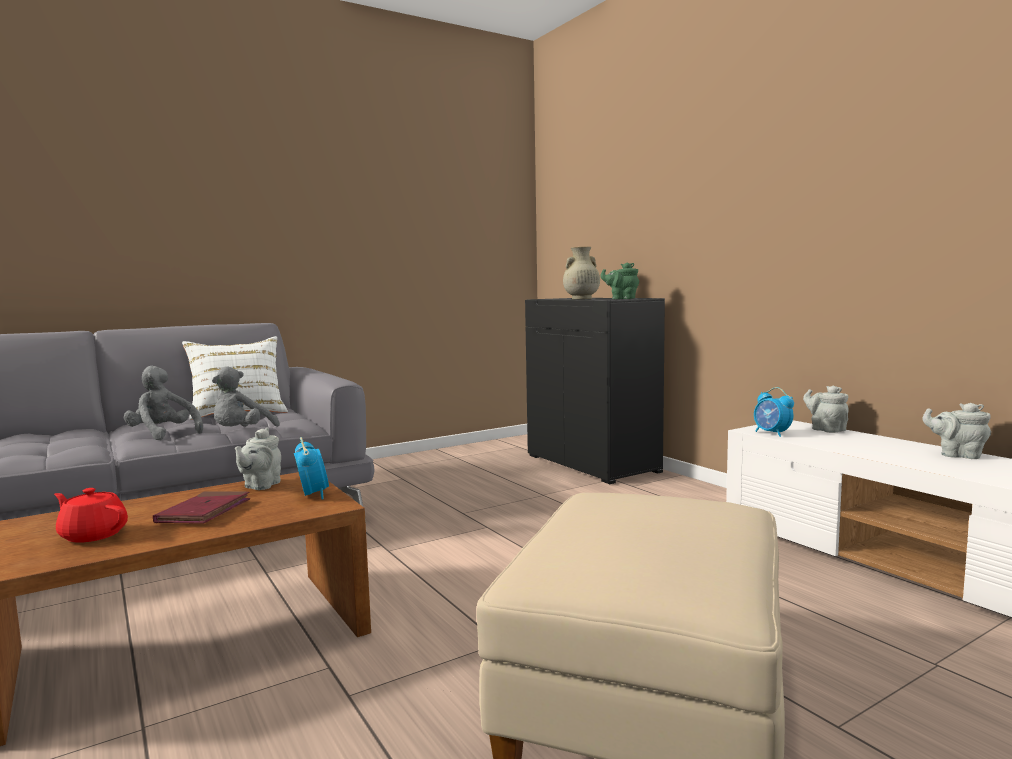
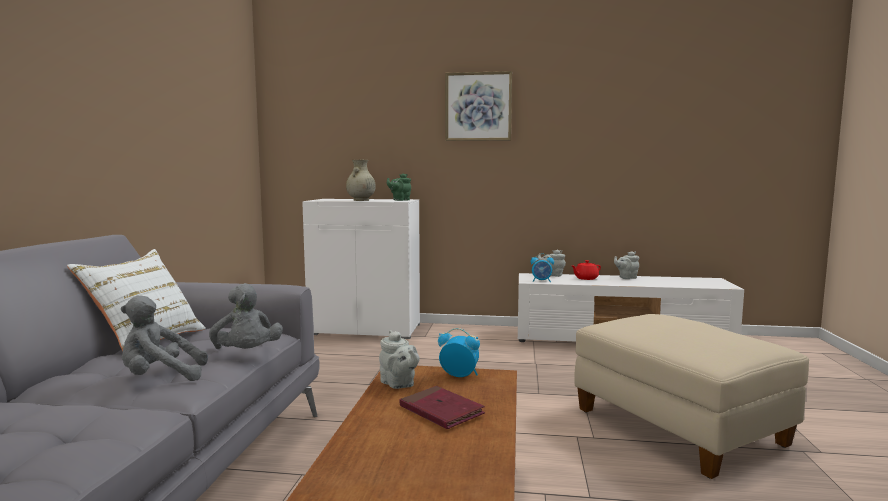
camera: 50 degrees left, 0 degrees up
(93, 535) = (434, 456): red teapot -> red teapot (585, 278)
(593, 463) = (366, 329): black cabinet -> white cabinet
(740, 154) = (478, 106): none -> picture

